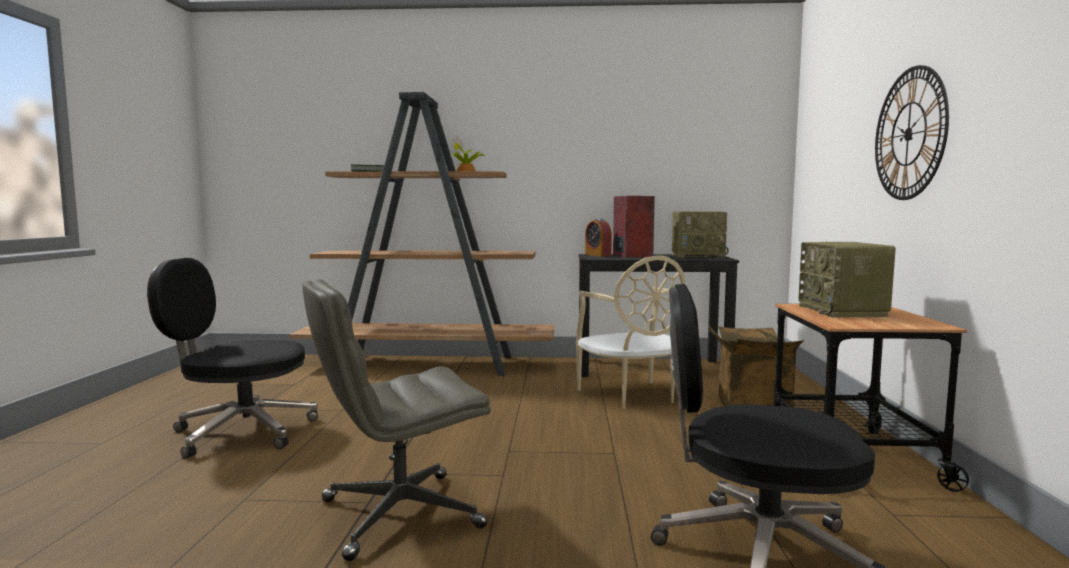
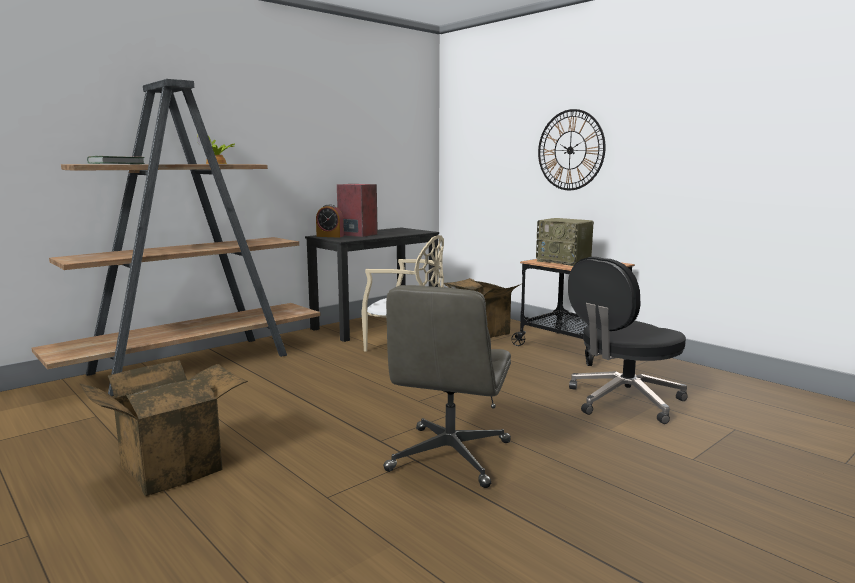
camera: 45 degrees left, 5 degrees up
(241, 432) = (172, 466): black office chair -> cardboard box
(698, 256) = (399, 230): radio -> none

